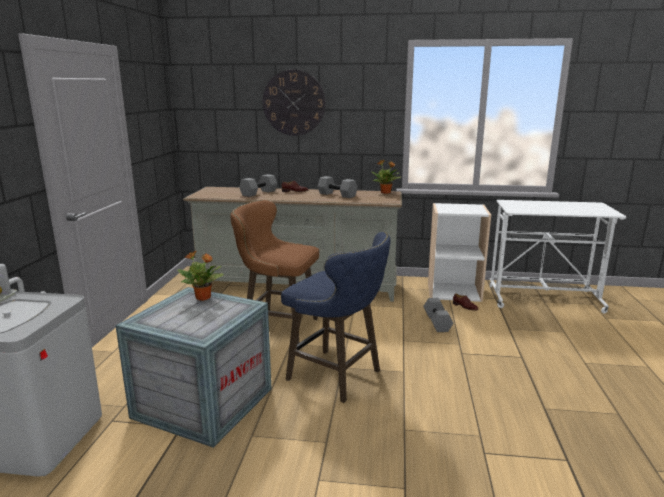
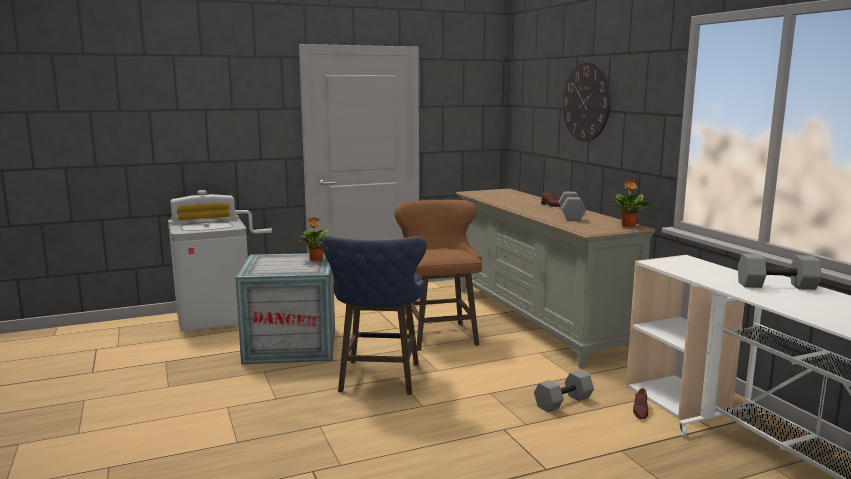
camera: 60 degrees right, 5 degrees down
(259, 193) = (517, 200): grey dumbbell -> grey dumbbell (776, 286)

